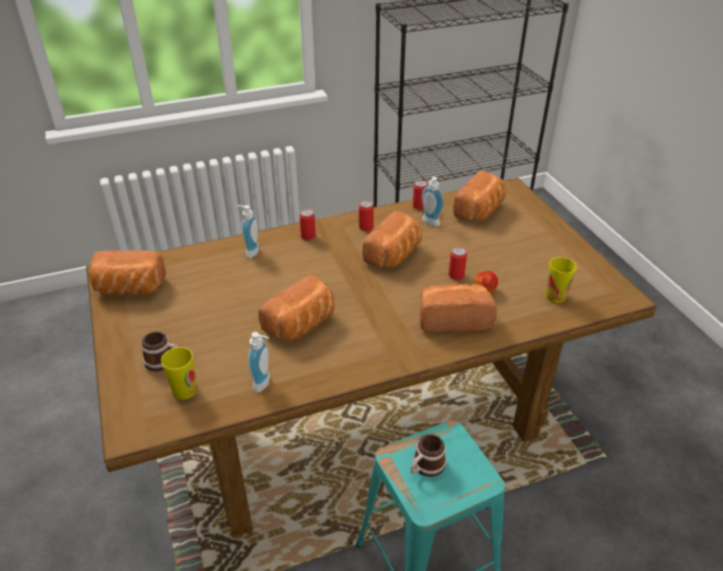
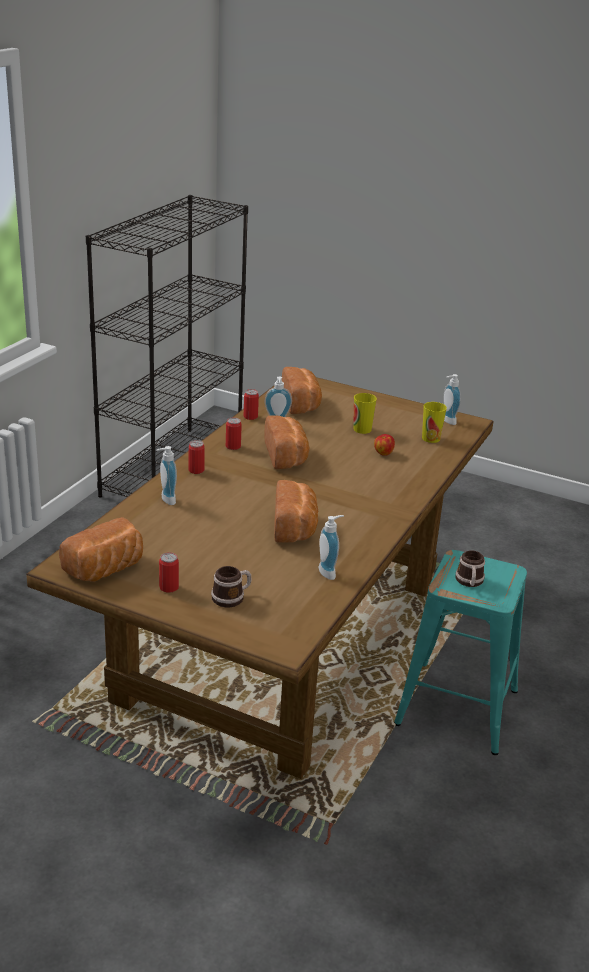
camera: 45 degrees left, 10 degrees down
(185, 390) = (280, 604): cup -> cup (362, 429)
(453, 318) = (390, 478): bread -> none
(456, 275) = (350, 452): can -> can (169, 587)
(600, 285) = (446, 421): none -> soap dispenser

